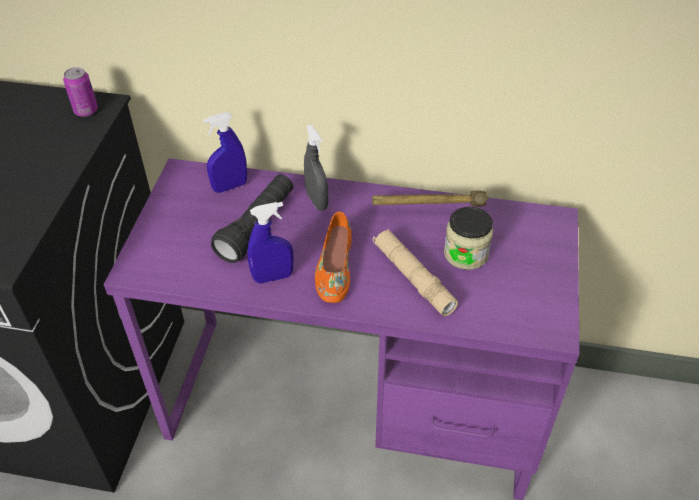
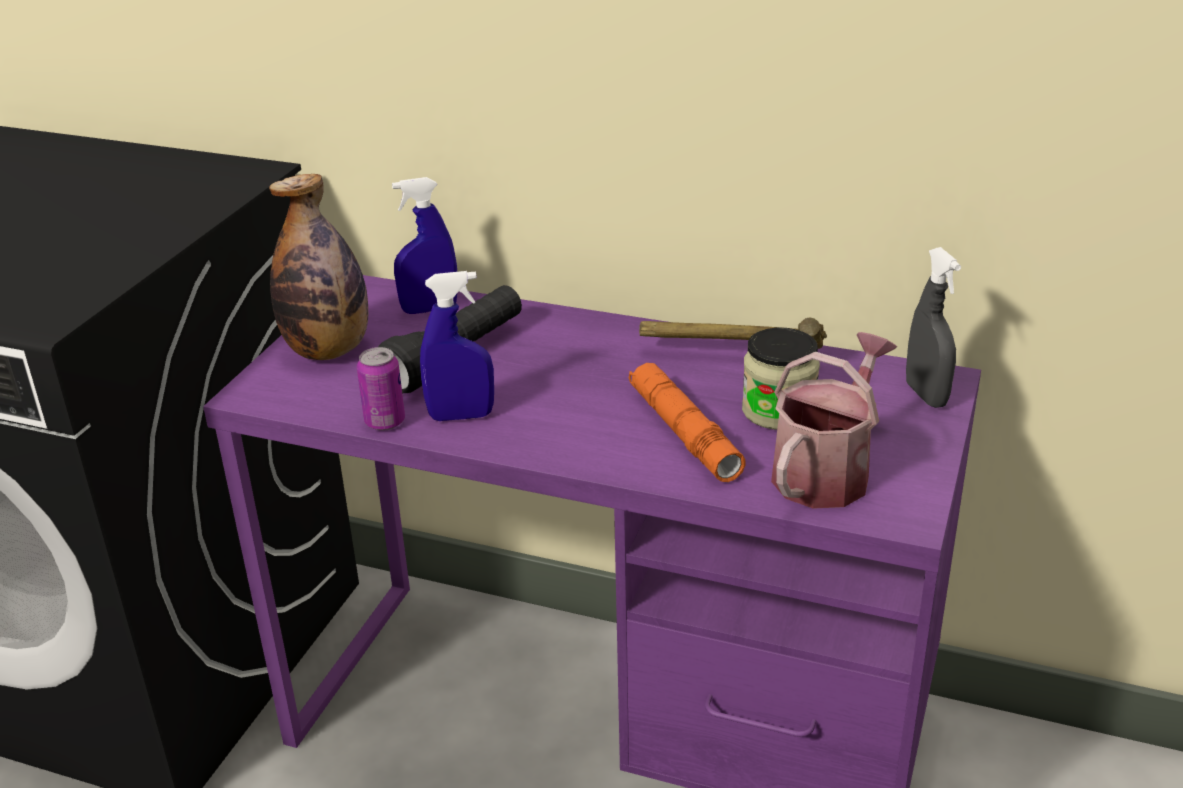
camera: 10 degrees right, 15 degrees down
(86, 111) = (232, 176): can -> can (385, 422)
(173, 228) = (328, 350): none -> bottle
(317, 201) = (557, 333): grey spray bottle -> grey spray bottle (926, 395)
(334, 268) = (560, 413): orange shoe -> none
(413, 277) = (684, 432): beige flashlight -> orange flashlight
(503, 299) = (827, 471): none -> watering can

